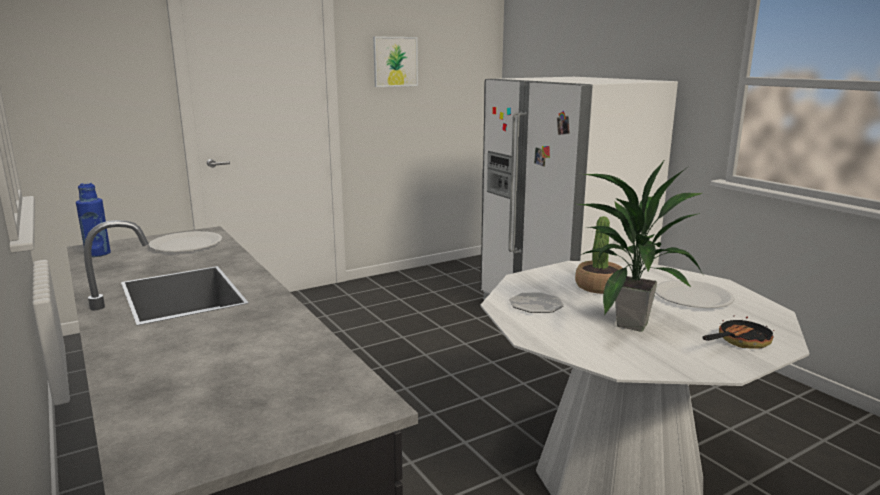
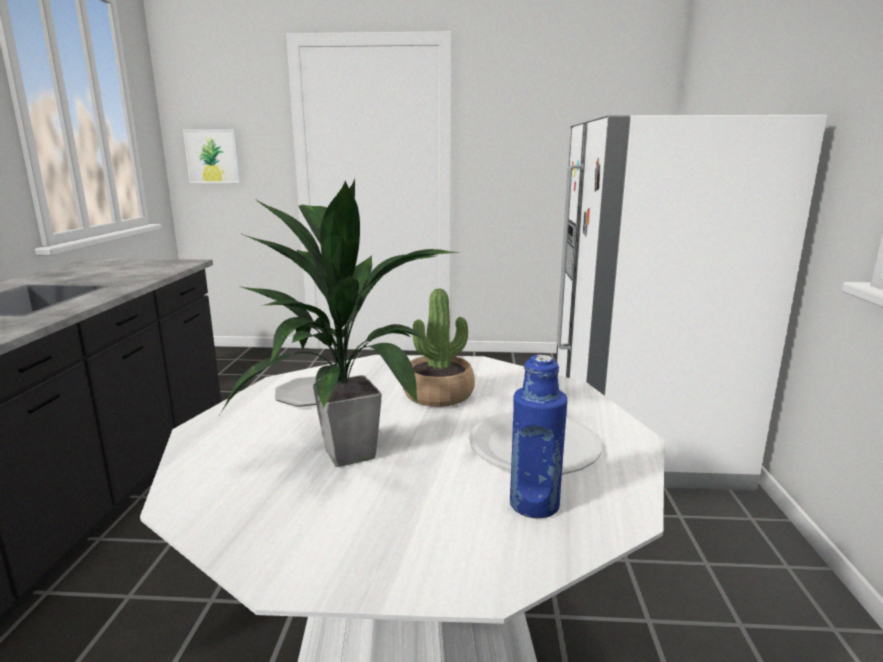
camera: 35 degrees right, 0 degrees up
(98, 254) = (83, 265): blue bottle -> blue bottle (534, 504)
(186, 244) = (147, 268): white plate -> none
(395, 61) = (523, 116): picture -> picture (212, 156)
(739, 342) = (428, 539): frying pan -> none

